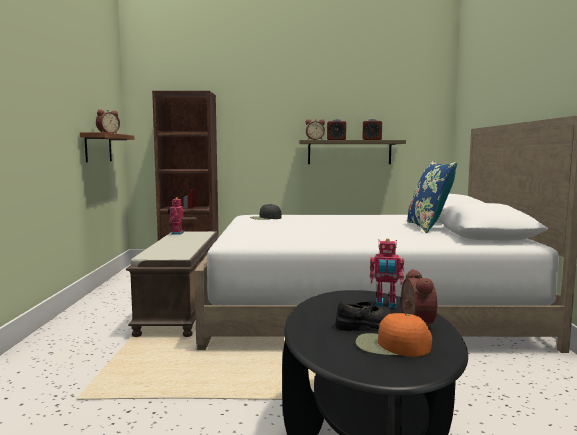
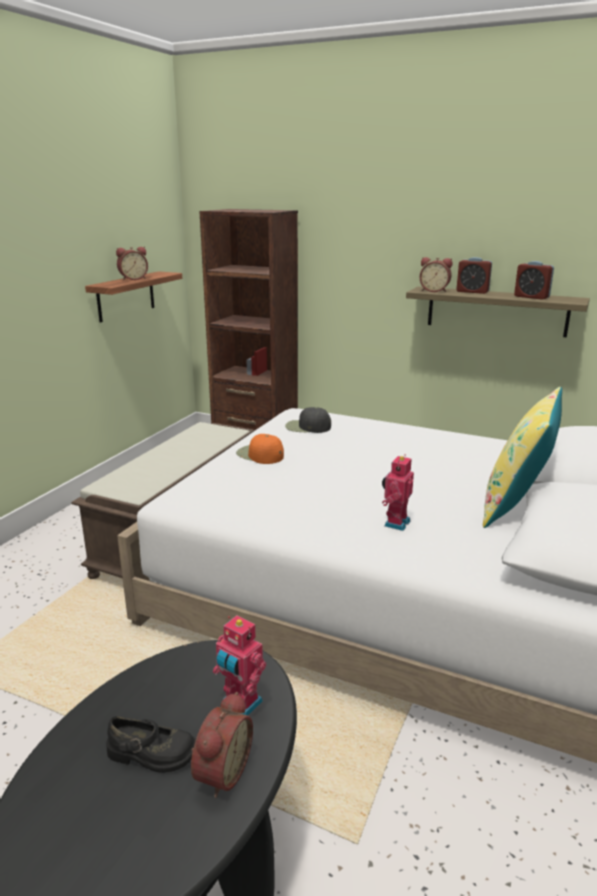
camera: 25 degrees right, 15 degrees up
(176, 233) = (197, 429): toy robot -> toy robot (395, 523)
(391, 345) = (120, 824): orange cap -> orange cap (259, 455)
(428, 227) = (516, 505): blue pillow -> yellow pillow

